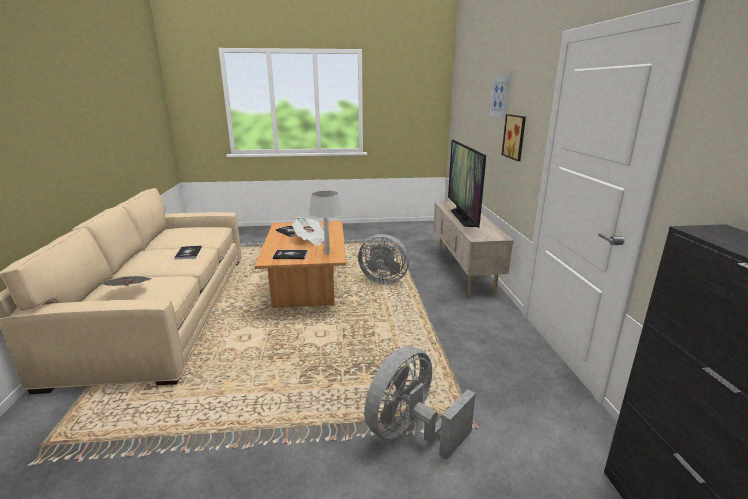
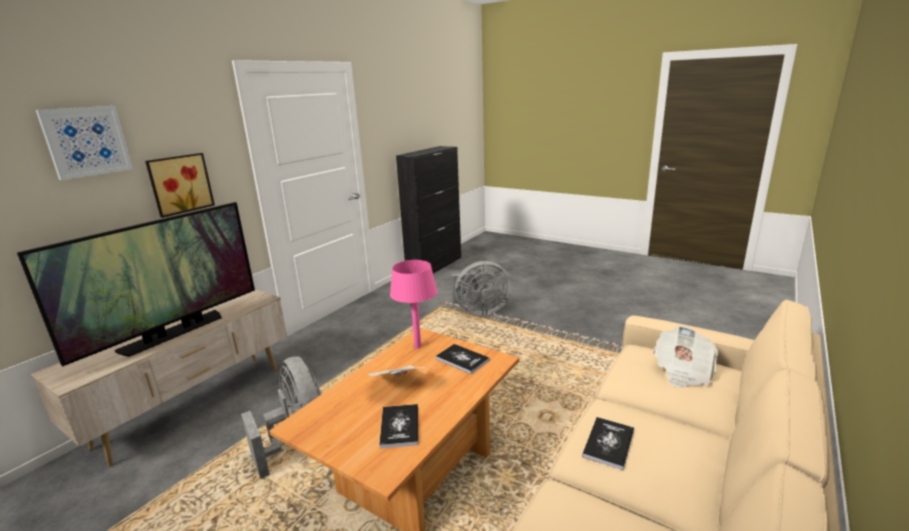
camera: 140 degrees left, 0 degrees up
(327, 253) = (417, 346): grey table lamp -> pink table lamp

